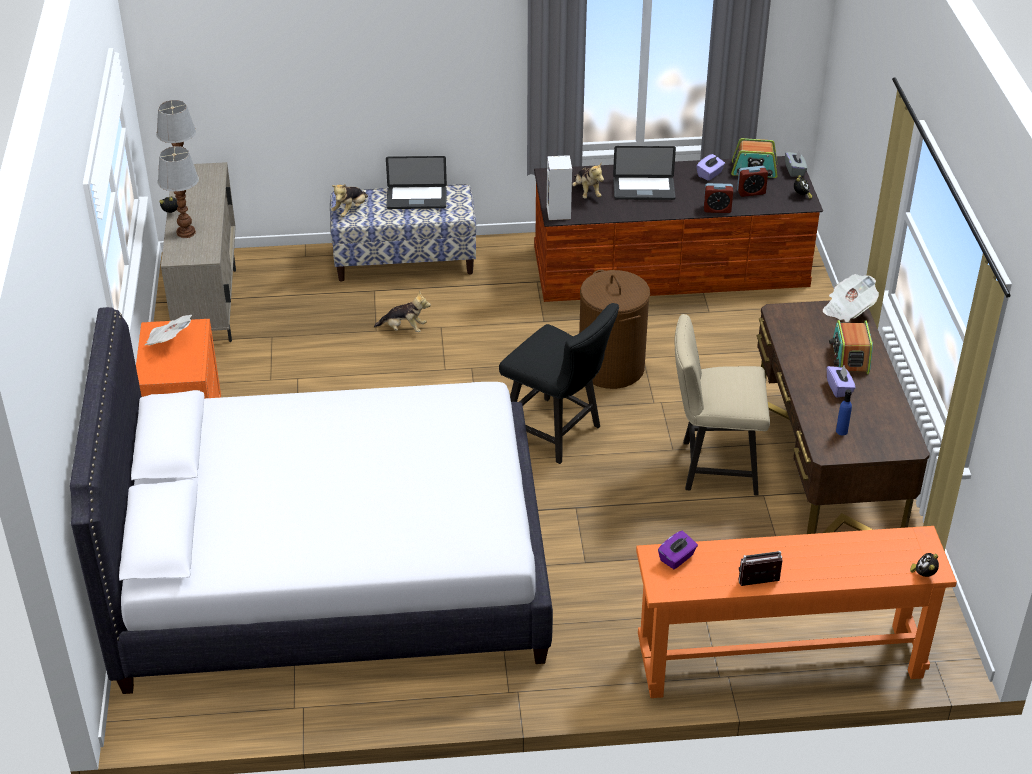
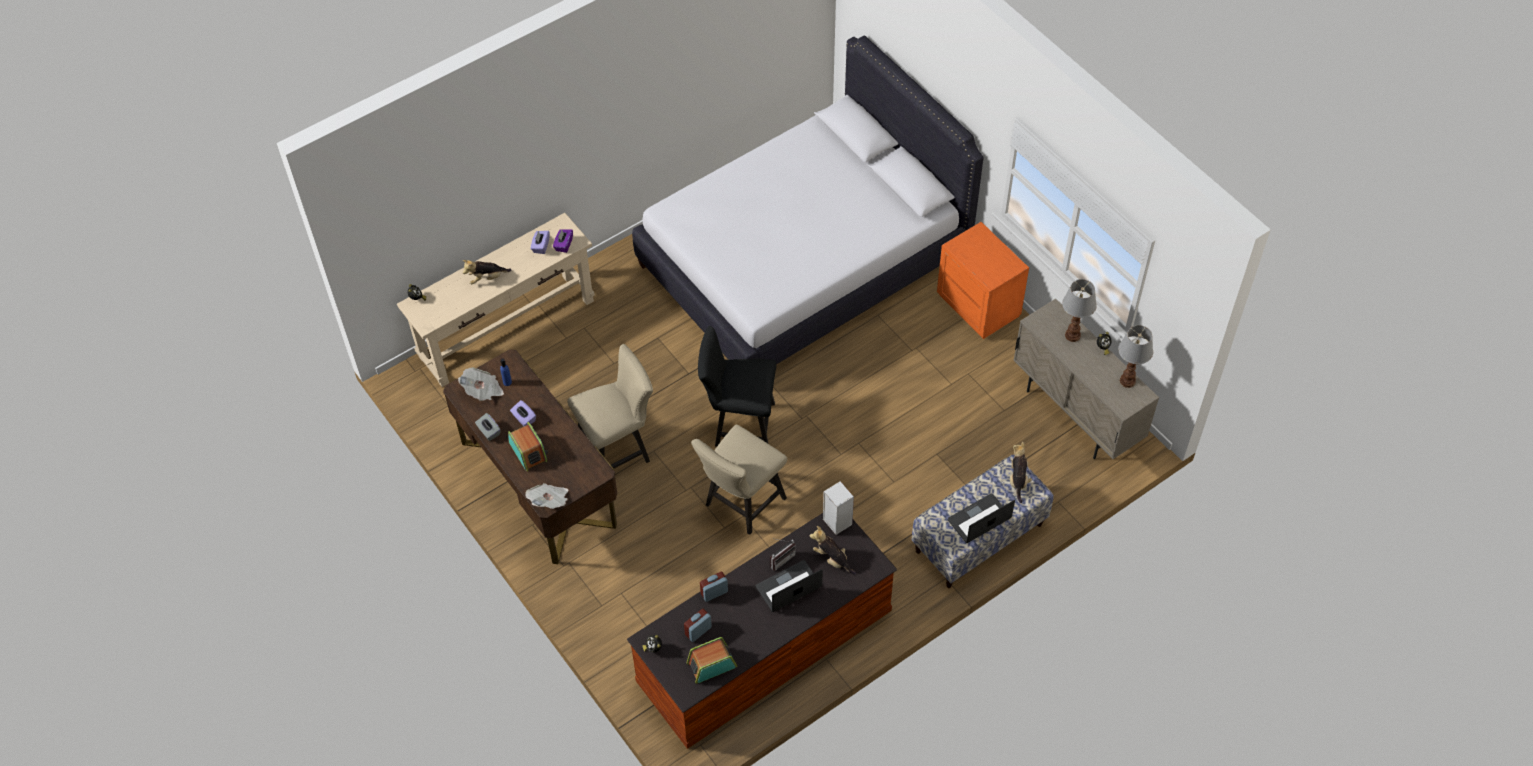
camera: 150 degrees right, 15 degrees up
(169, 341) = (995, 262): newspaper -> newspaper (483, 391)
(404, 329) = (918, 466): plush toy -> plush toy (487, 278)
(611, 368) = (741, 505): brown laundry basket -> beige chair
(710, 174) = (745, 638): purple tissue box -> purple tissue box (541, 246)
(759, 584) = (509, 250): radio -> radio (780, 558)
(779, 660) = (507, 329): orange console table -> beige console table
(795, 170) = (675, 683): grey tissue box -> grey tissue box (489, 432)

